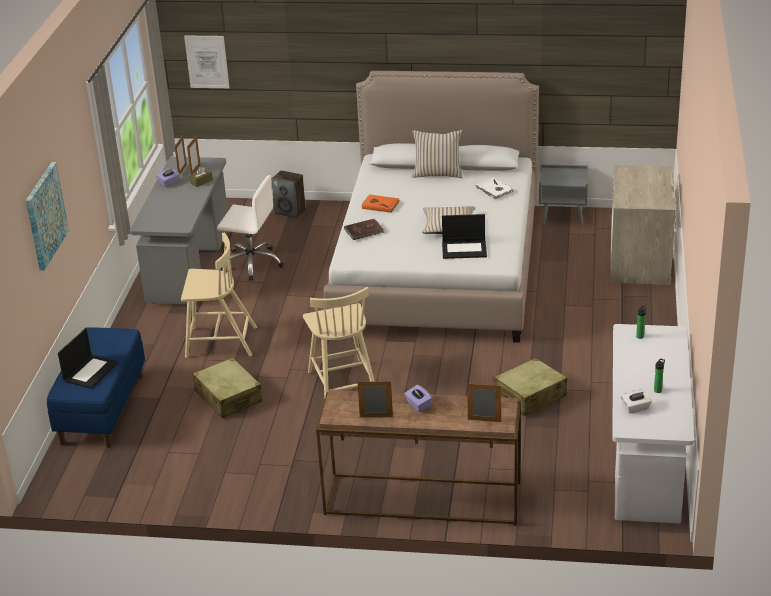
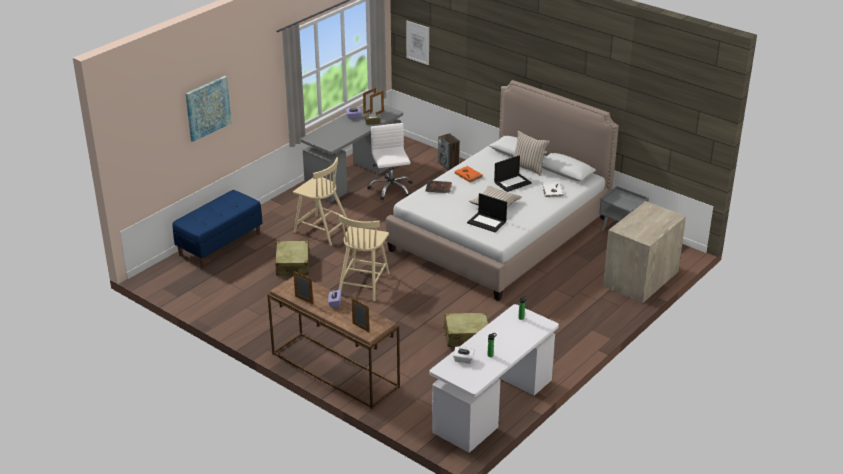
camera: 30 degrees right, 0 degrees up
(90, 371) = (209, 216): laptop -> laptop (512, 182)
(252, 263) = (390, 189): white office chair -> white office chair turned 150 degrees counterclockwise

